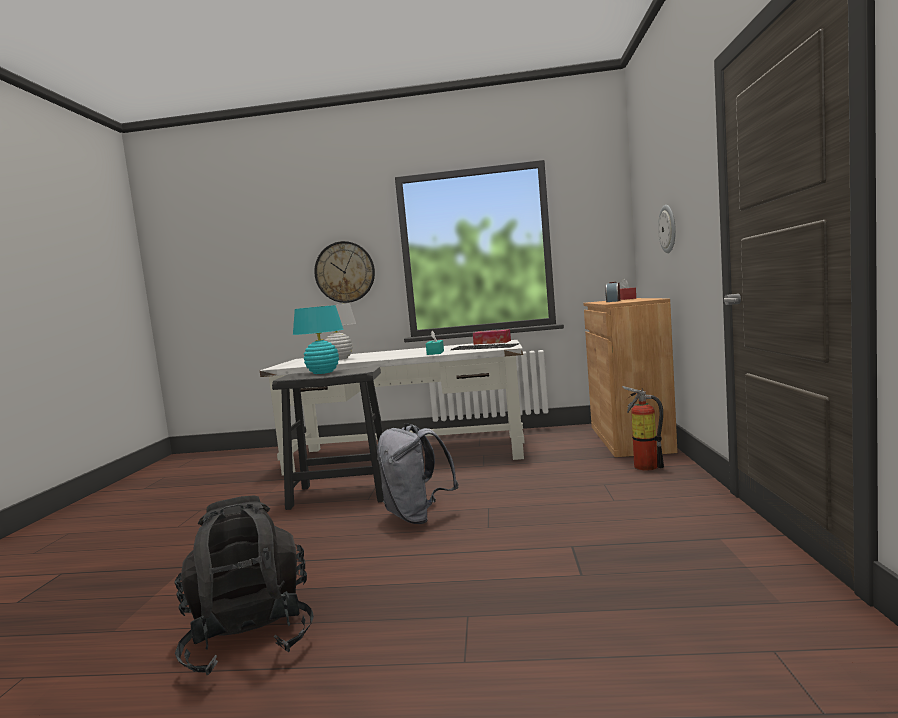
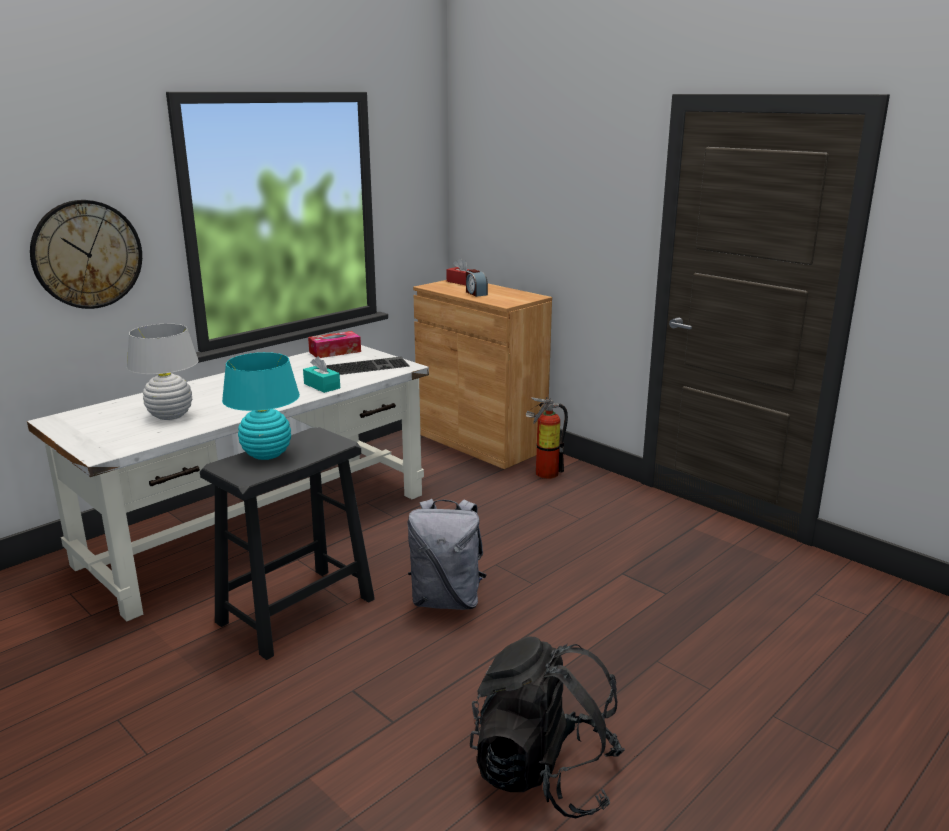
camera: 50 degrees left, 15 degrees up
(668, 229) = (549, 221): wall clock -> none

